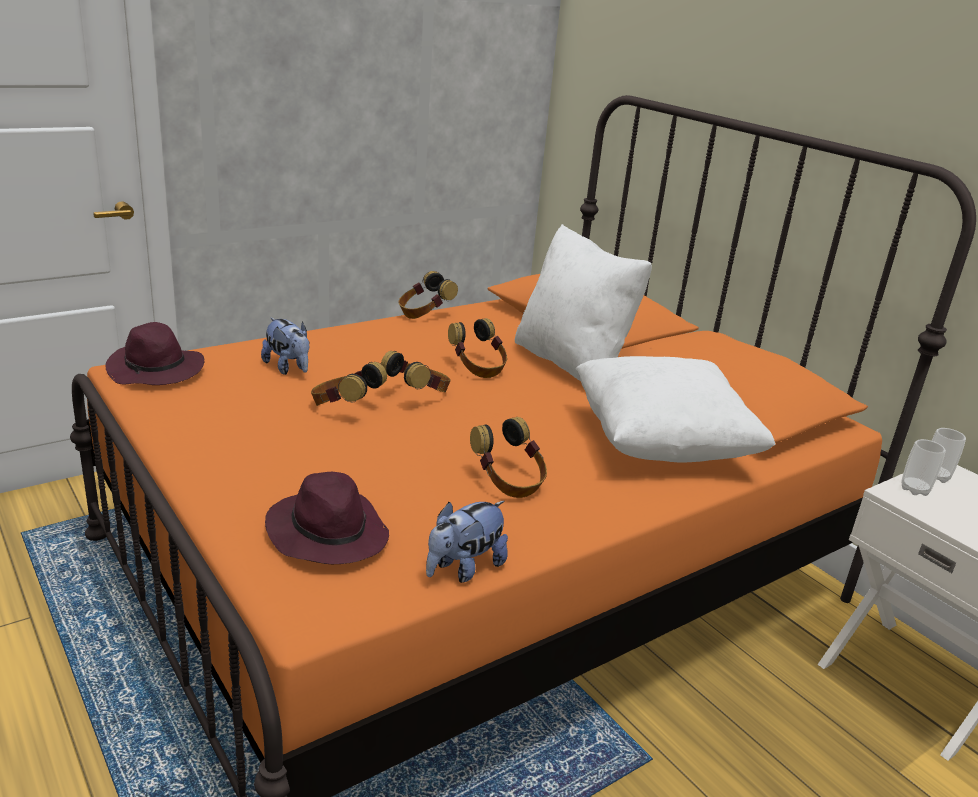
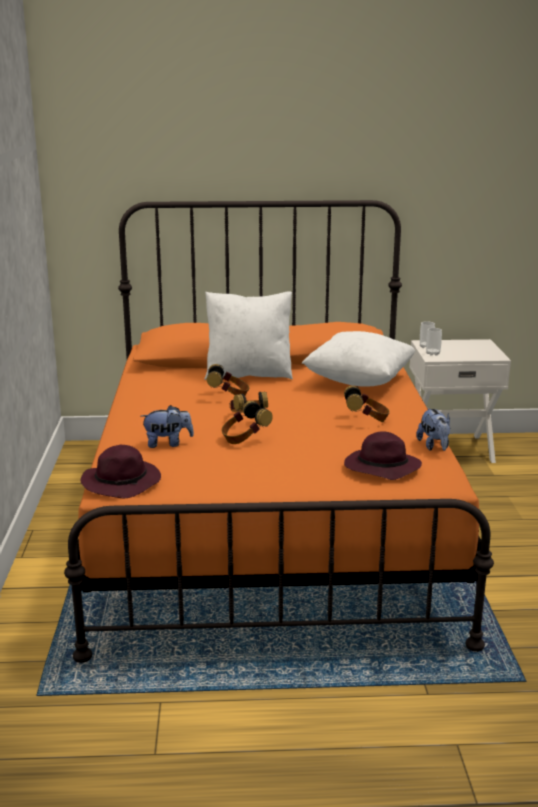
camera: 55 degrees left, 5 degrees down
(424, 314) = (128, 391): headphones -> none

